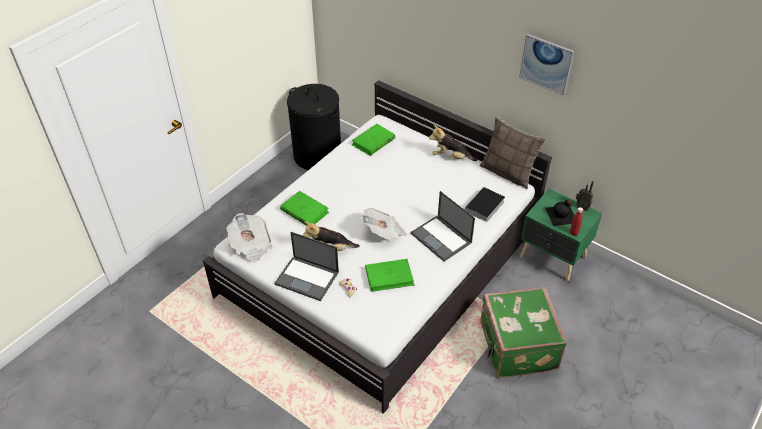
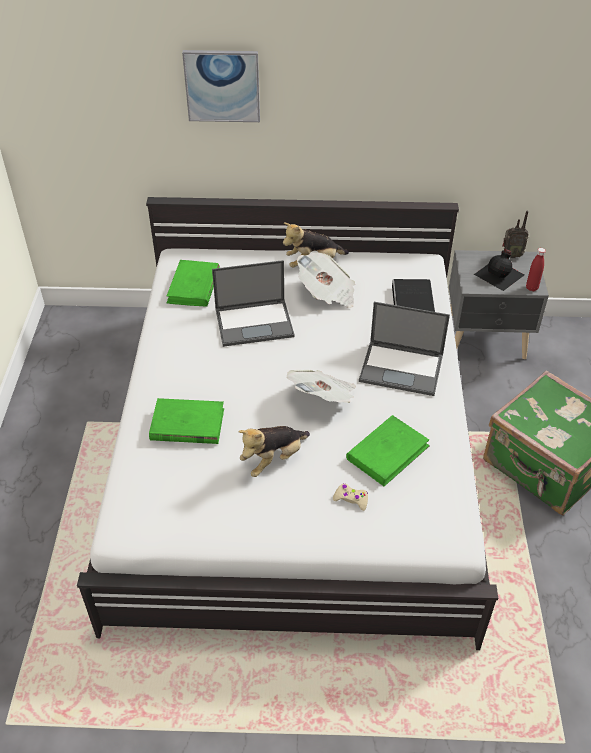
camera: 35 degrees left, 0 degrees up
(251, 246) = (152, 517): newspaper -> newspaper (327, 293)
(308, 278) = (282, 517): laptop -> laptop (255, 322)
(317, 155) = (81, 353): black laundry basket -> none
(508, 173) = (398, 251): pillow -> none
(546, 63) = (435, 66): picture -> picture (222, 85)
(553, 258) = (486, 340): green nightstand -> grey nightstand

